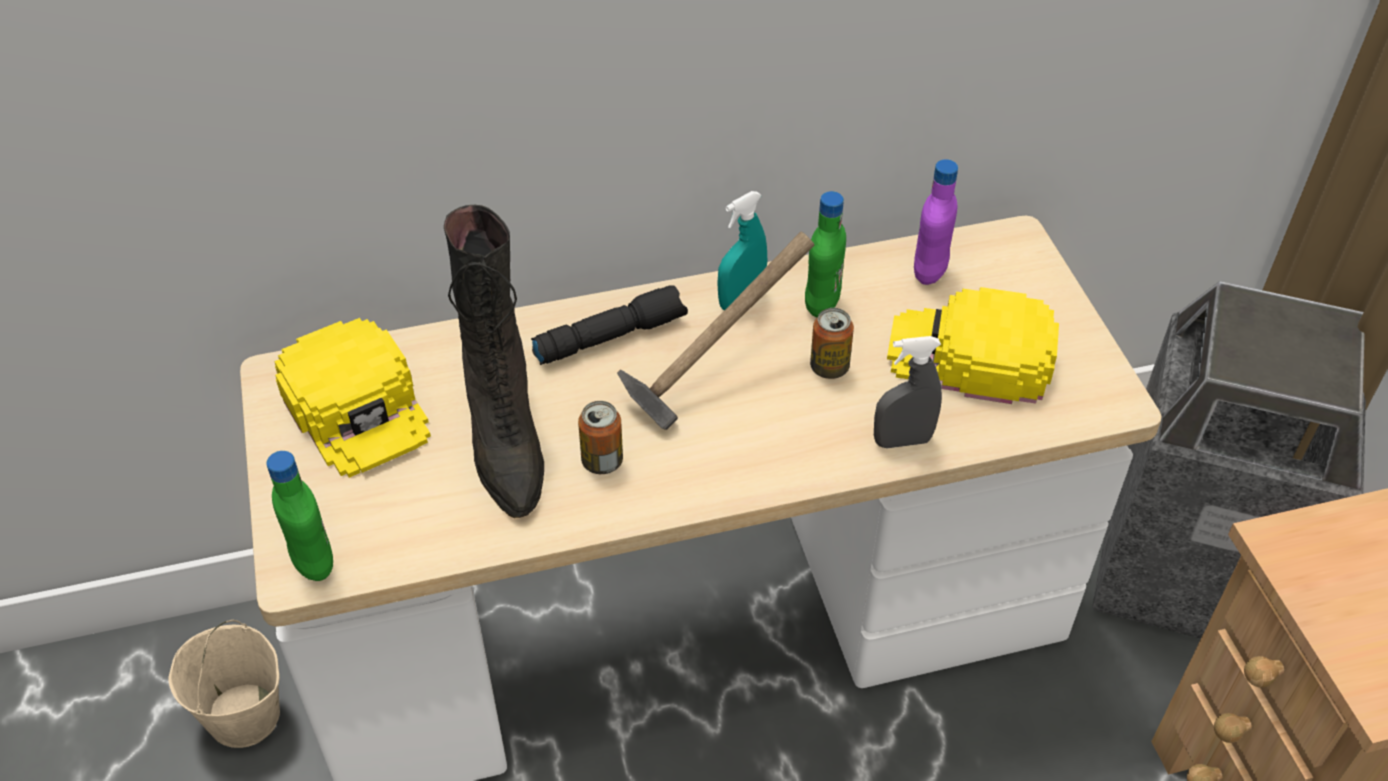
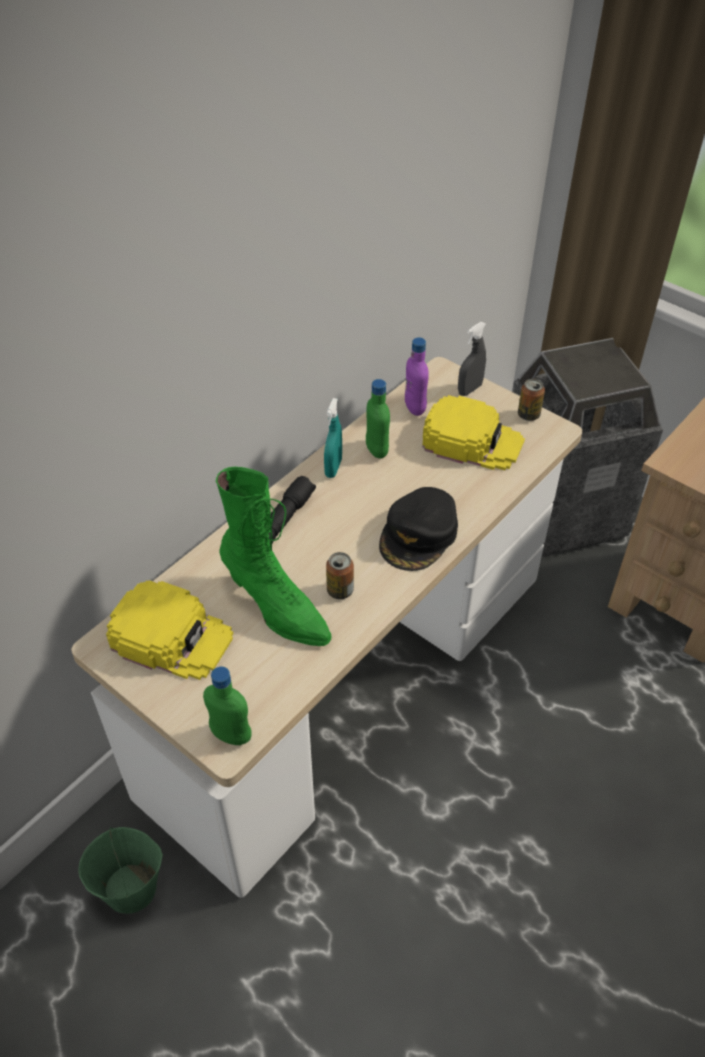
camera: 35 degrees left, 0 degrees up
(246, 716) = (132, 888): beige bucket -> green bucket
(505, 439) = (276, 608): black boot -> green boot
(712, 378) = (356, 517): hammer -> none
(772, 445) = (419, 535): none -> black cap
(829, 367) = (410, 481): can -> can (528, 415)
(902, 441) = (478, 499): grey spray bottle -> grey spray bottle (469, 389)
(970, 356) = (472, 441): yellow cap -> yellow cap turned 135 degrees counterclockwise

